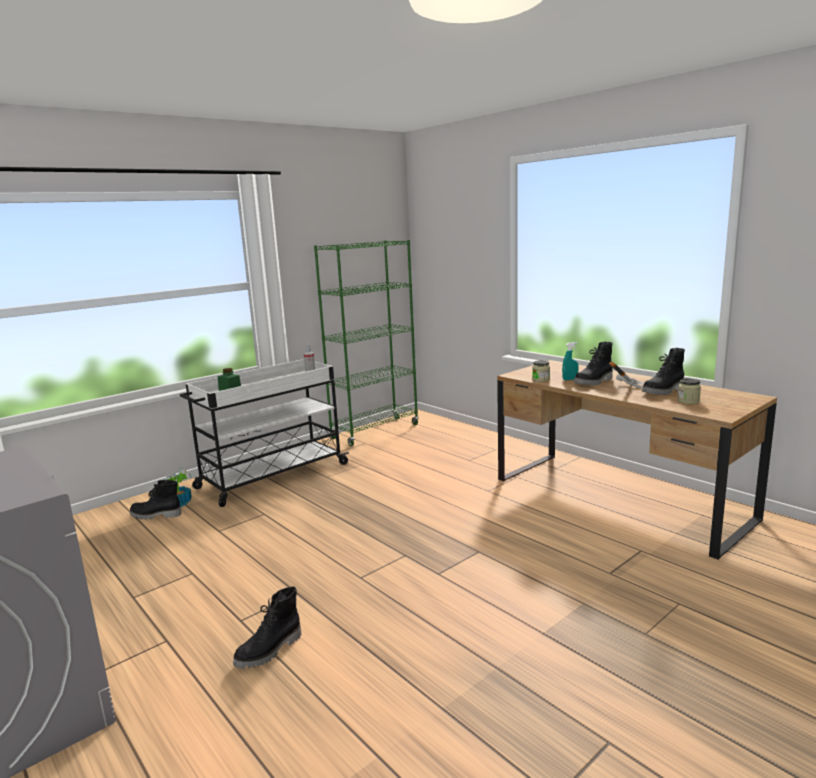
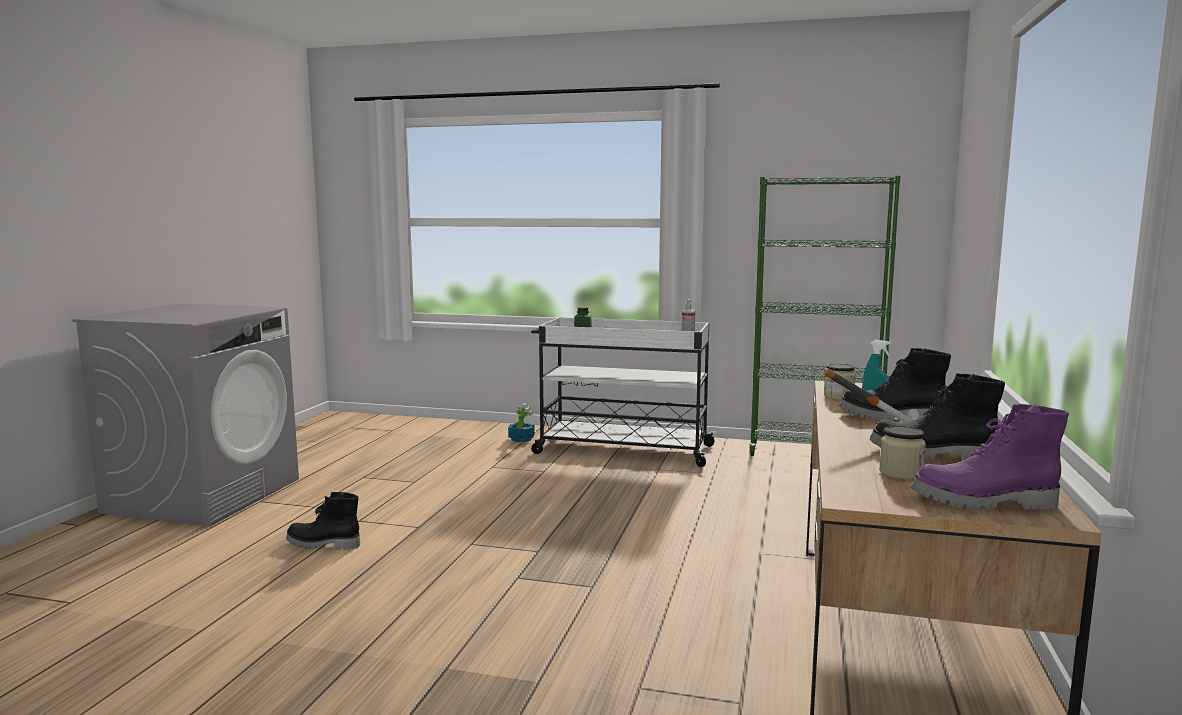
camera: 55 degrees right, 5 degrees down
(155, 515) = (491, 440): black boot -> none
(737, 400) = (984, 503): none -> purple boot

